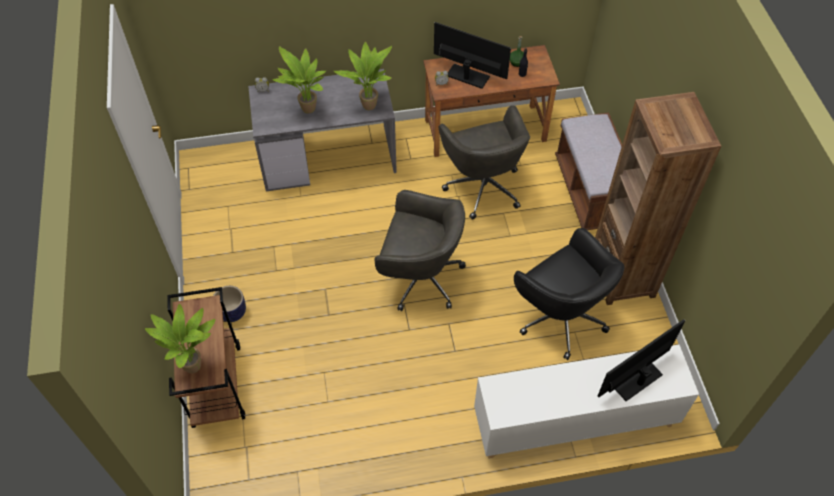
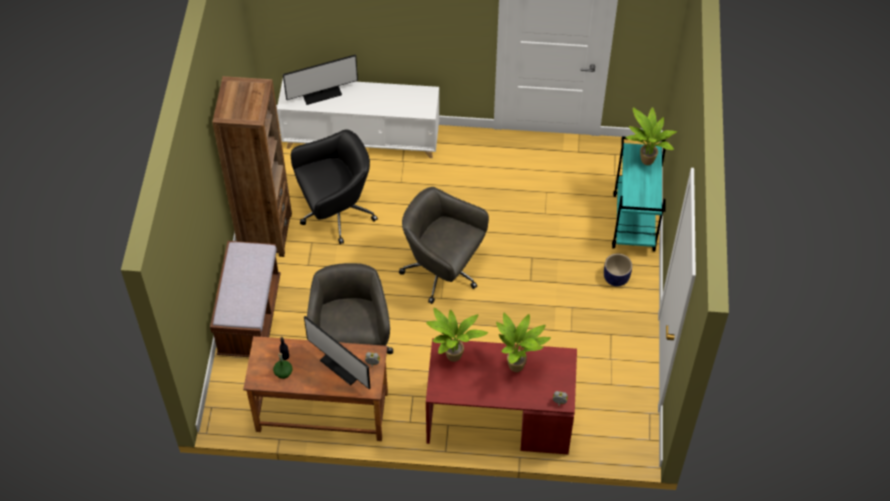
camera: 165 degrees left, 0 degrees up
(216, 385) = (634, 223): brown cart -> turquoise cart
(328, 156) = (498, 418): grey desk -> red desk
(560, 317) = (335, 213): black office chair -> black office chair turned 90 degrees clockwise

